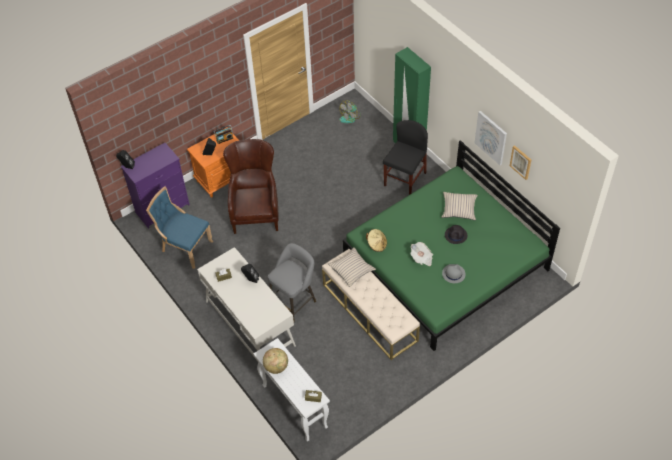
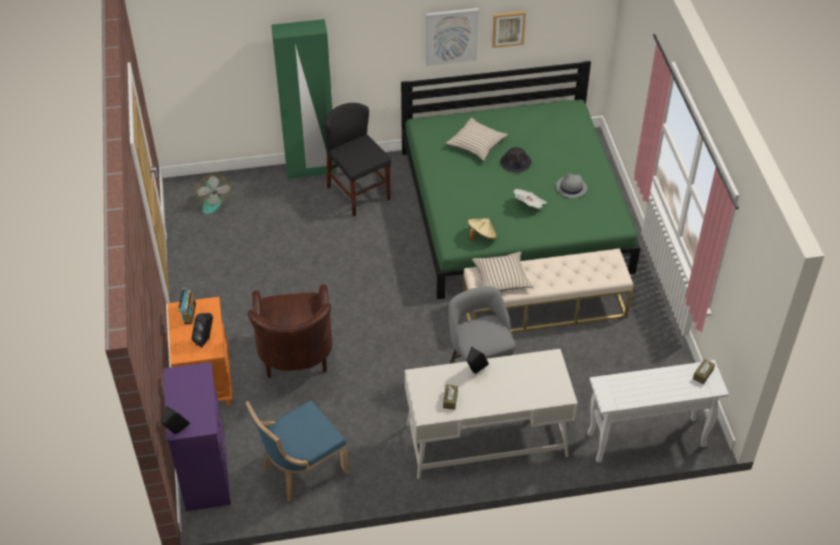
camera: 65 degrees left, 5 degrees down
(255, 211) = (296, 362): brown armchair -> brown armchair turned 120 degrees counterclockwise
(276, 367) = (636, 395): globe -> none

